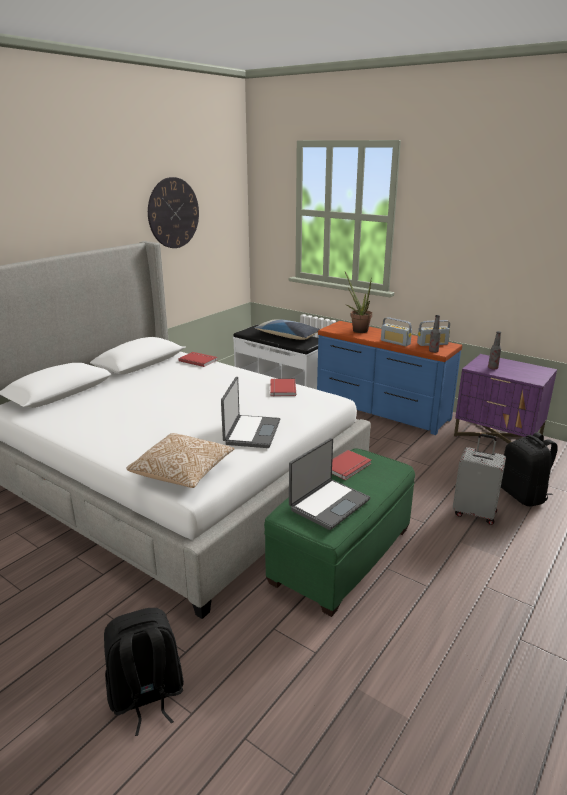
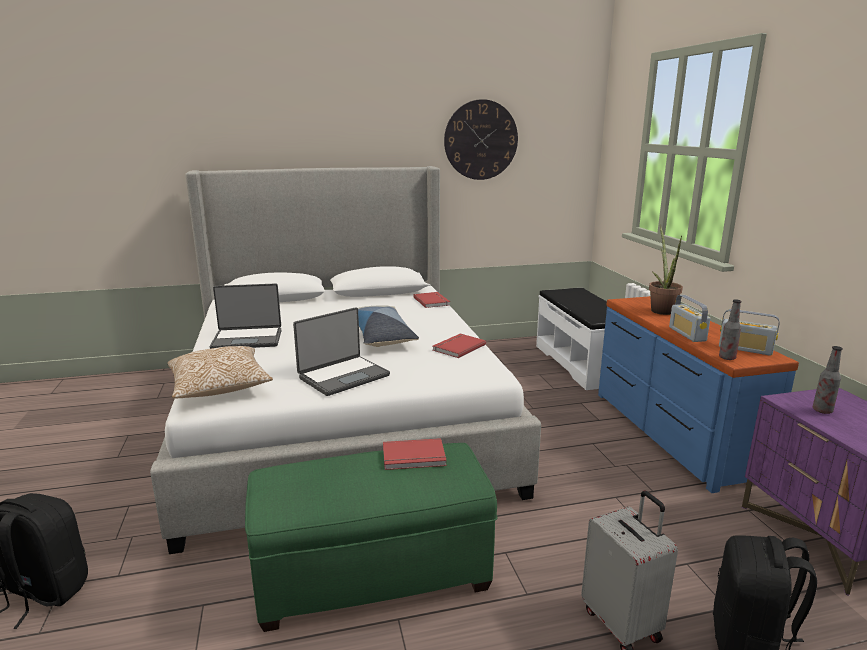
camera: 40 degrees right, 5 degrees down
(287, 336) = (596, 305): pillow -> pillow (380, 335)
(328, 504) = (321, 485): laptop -> laptop (247, 339)

